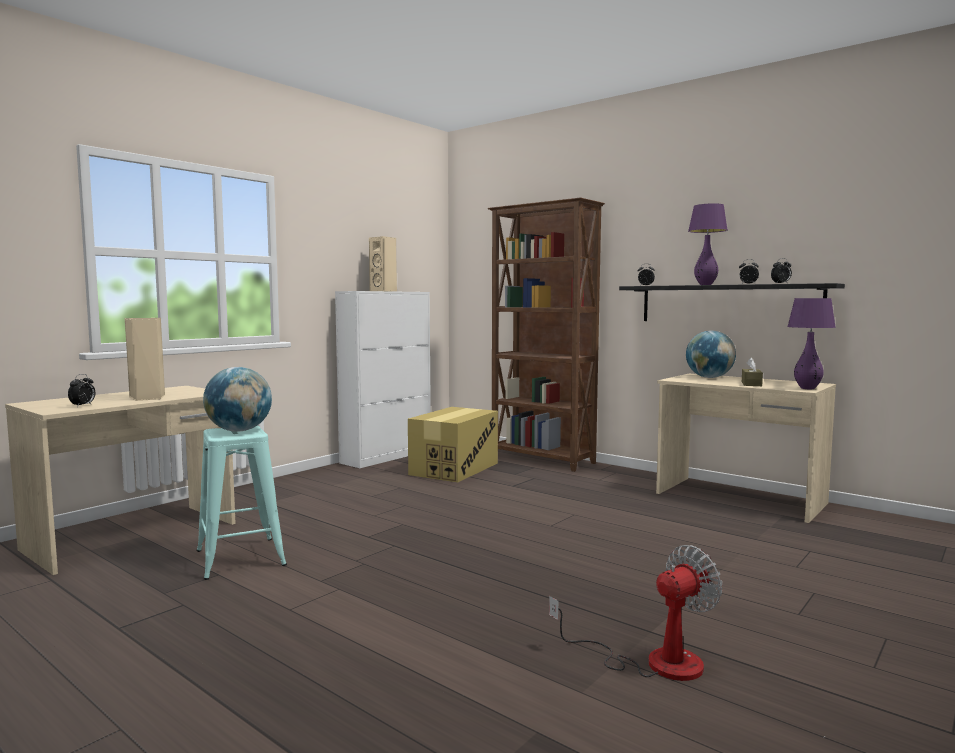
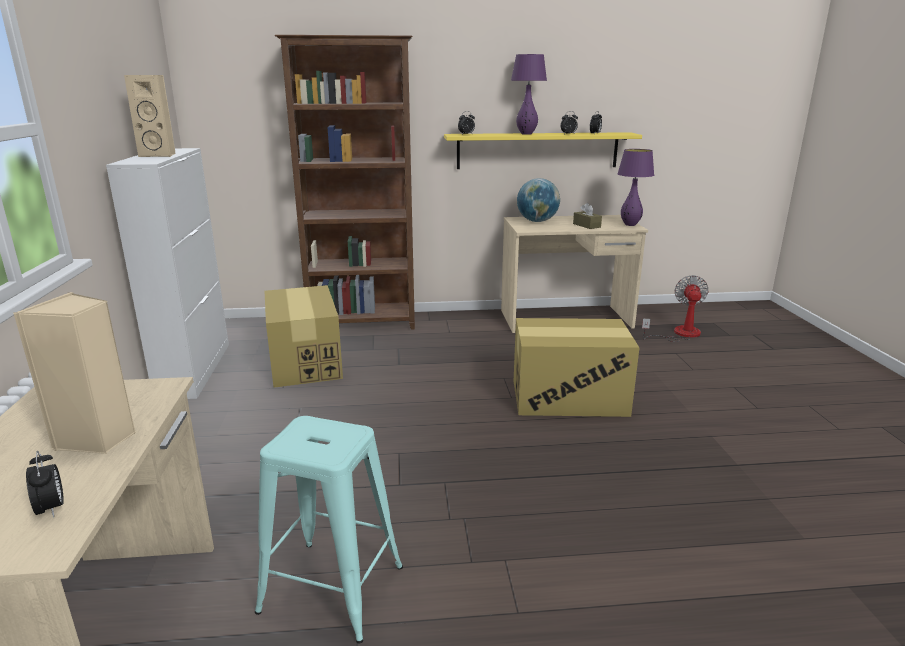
camera: 45 degrees left, 15 degrees up
(239, 431) = (320, 435): globe -> none
(600, 541) = (569, 397): none -> cardboard box
(653, 662) = (782, 488): fan -> fan (679, 334)
(728, 304) = (537, 150): black shelf -> yellow shelf

